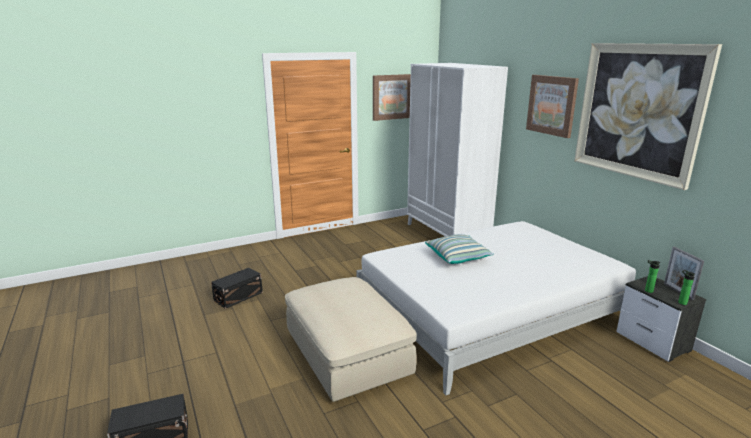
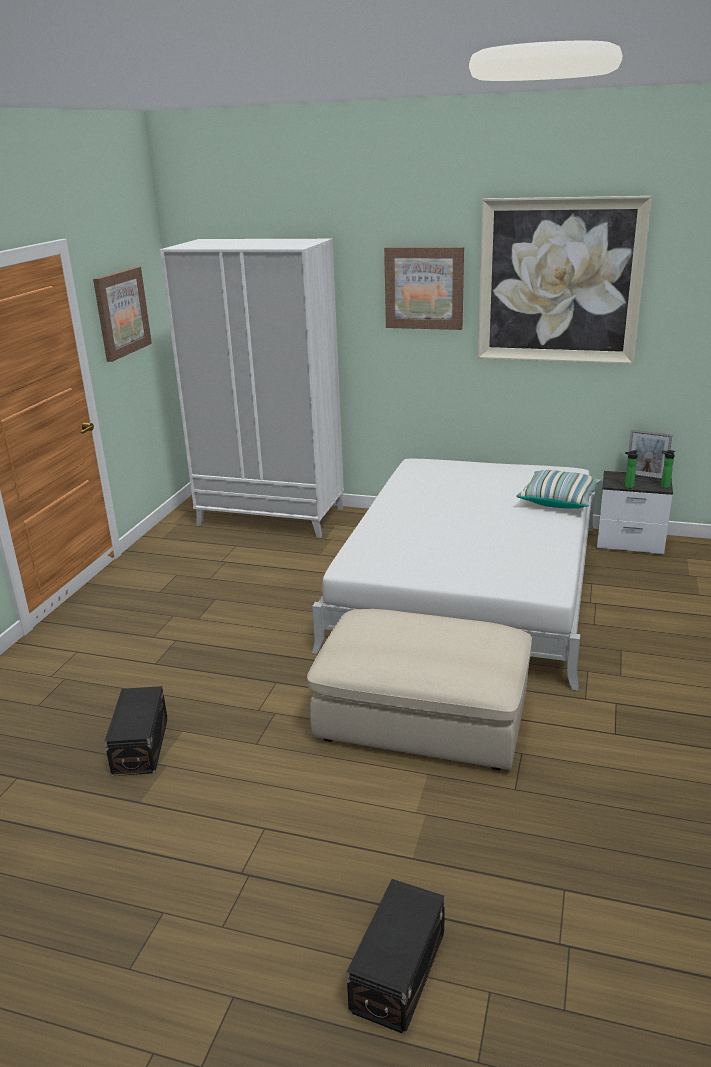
camera: 45 degrees left, 5 degrees up
(458, 257) = (434, 527): pillow -> pillow (558, 500)

